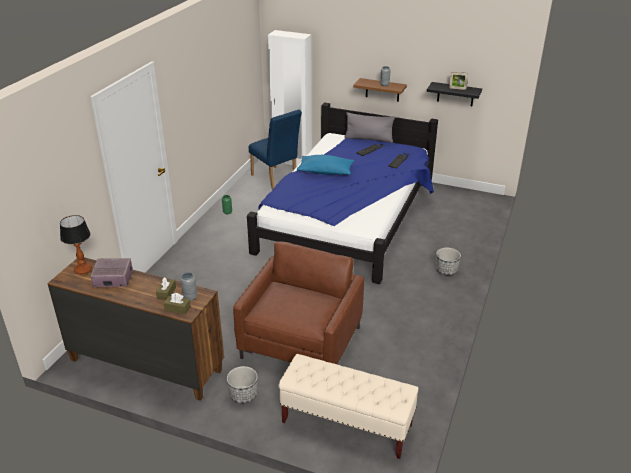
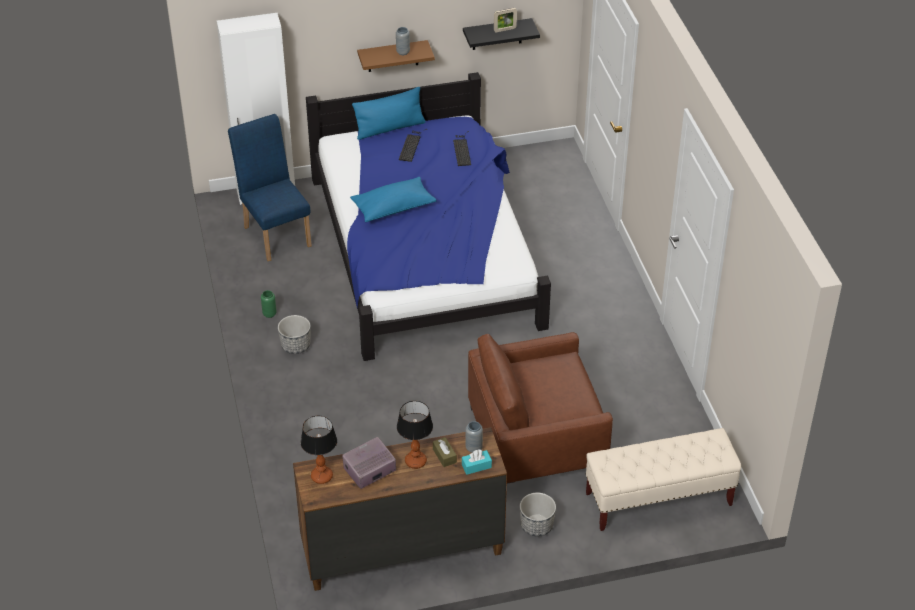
camera: 35 degrees left, 10 degrees up
(146, 288) = (416, 461): none -> table lamp
(177, 308) = (476, 466): brown tissue box -> turquoise tissue box
(276, 179) = (275, 232): blue chair -> blue chair turned 135 degrees counterclockwise
(301, 343) = (535, 440): brown armchair -> brown armchair turned 90 degrees counterclockwise
(368, 139) = (390, 128): grey pillow -> blue pillow
(446, 270) = (601, 277): planter -> planter (295, 345)

